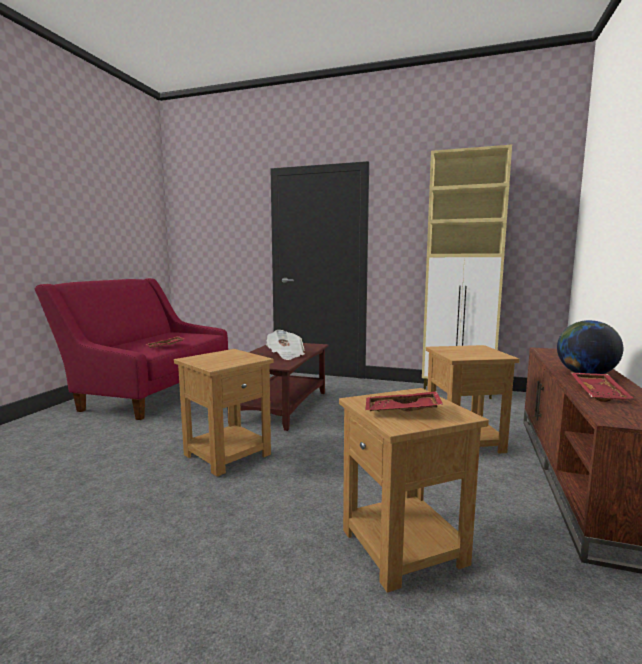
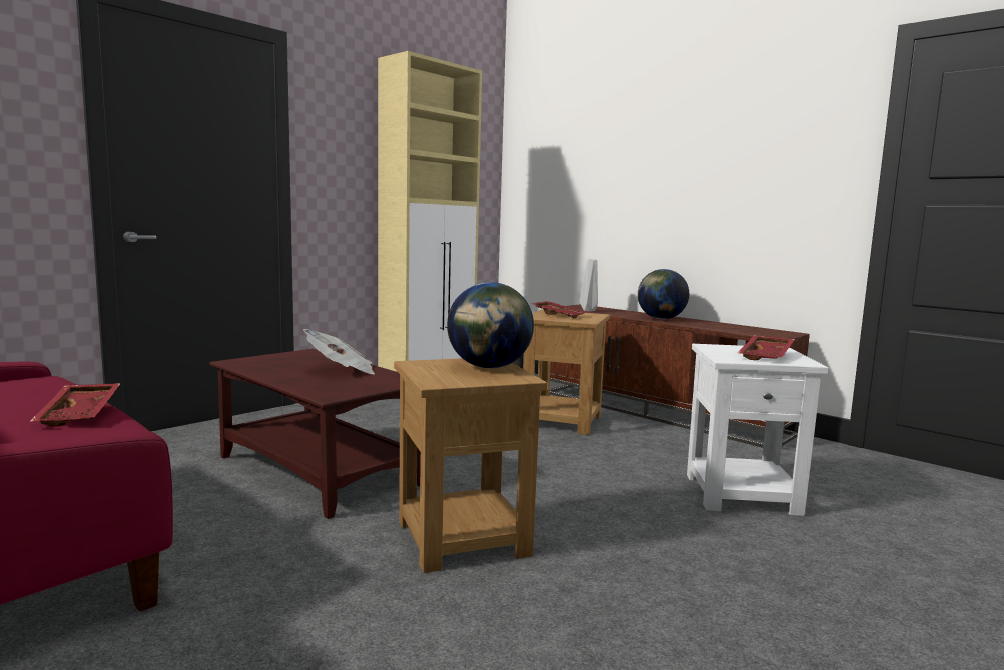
camera: 65 degrees left, 0 degrees up
(236, 360) = (489, 367): none -> globe
(404, 547) = (743, 494): brown side table -> white side table
(552, 355) = (588, 310): none -> grey vase
(600, 393) = (715, 327): red tray -> red tray (559, 315)

